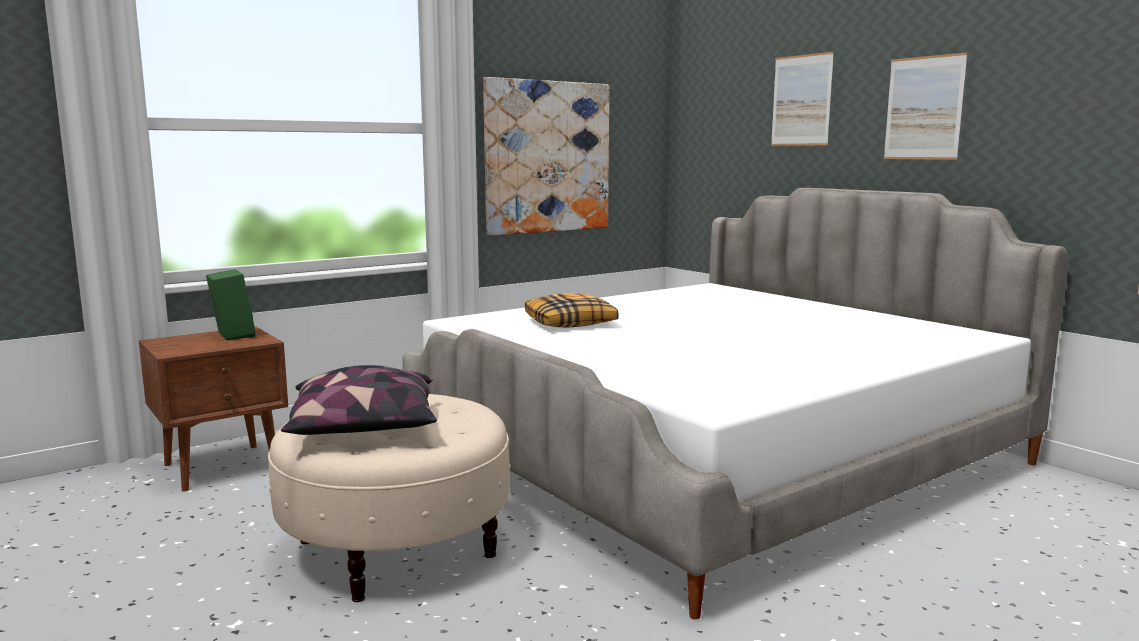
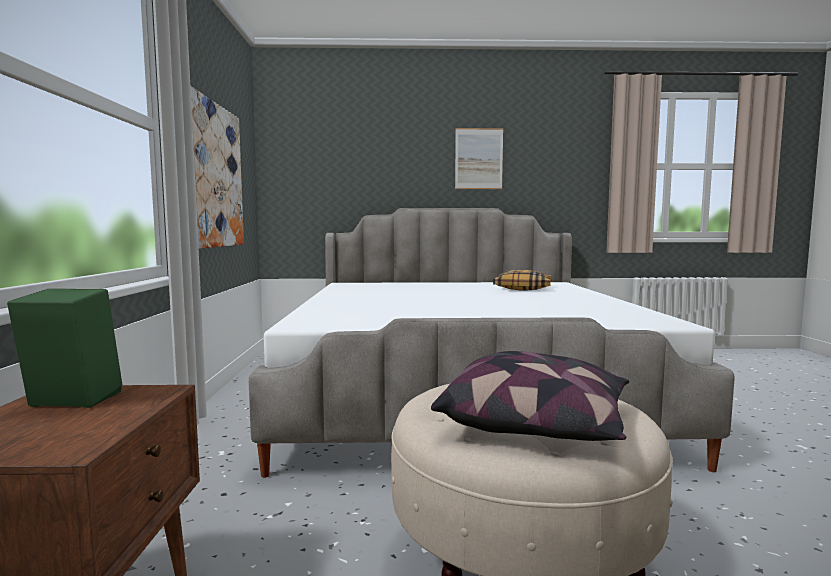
camera: 55 degrees left, 5 degrees down
(571, 323) = (384, 310): pillow -> pillow (523, 288)
(801, 100) = (388, 149): picture -> none

